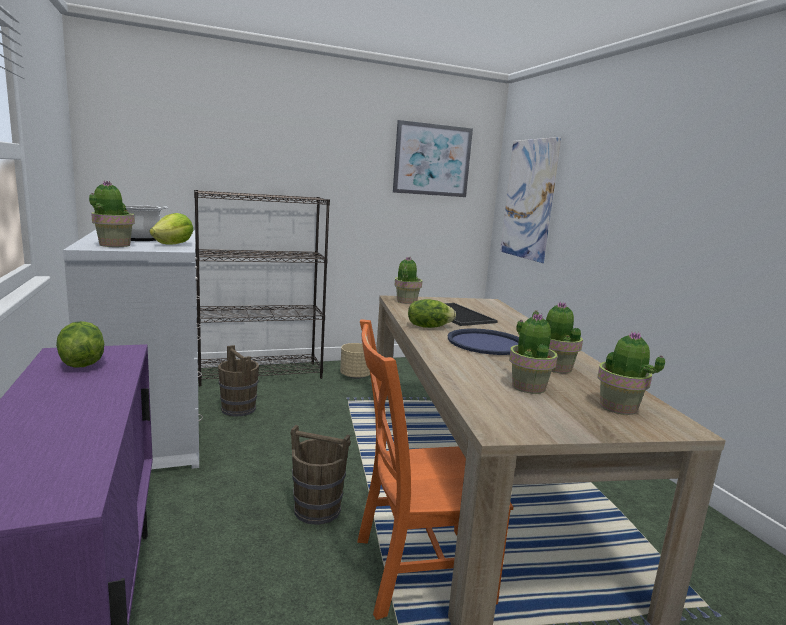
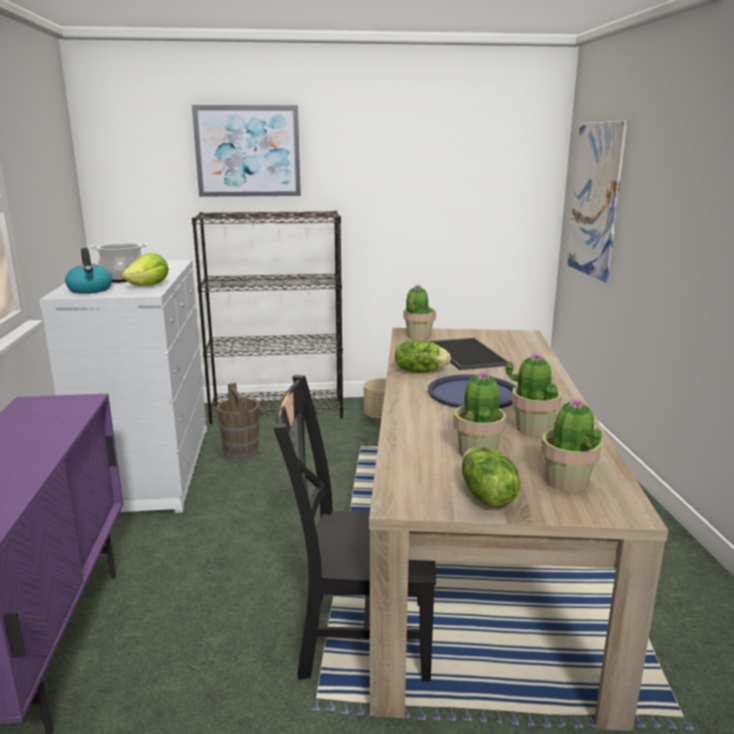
camera: 15 degrees right, 5 degrees up
(81, 363) = (40, 413): lettuce -> lettuce (485, 496)
(114, 245) = (90, 290): potted plant -> kettle
(316, 509) = (282, 565): brown bucket -> none
(415, 570) = (358, 636): orange chair -> black chair
(432, 160) = (476, 155): picture -> picture (248, 151)

